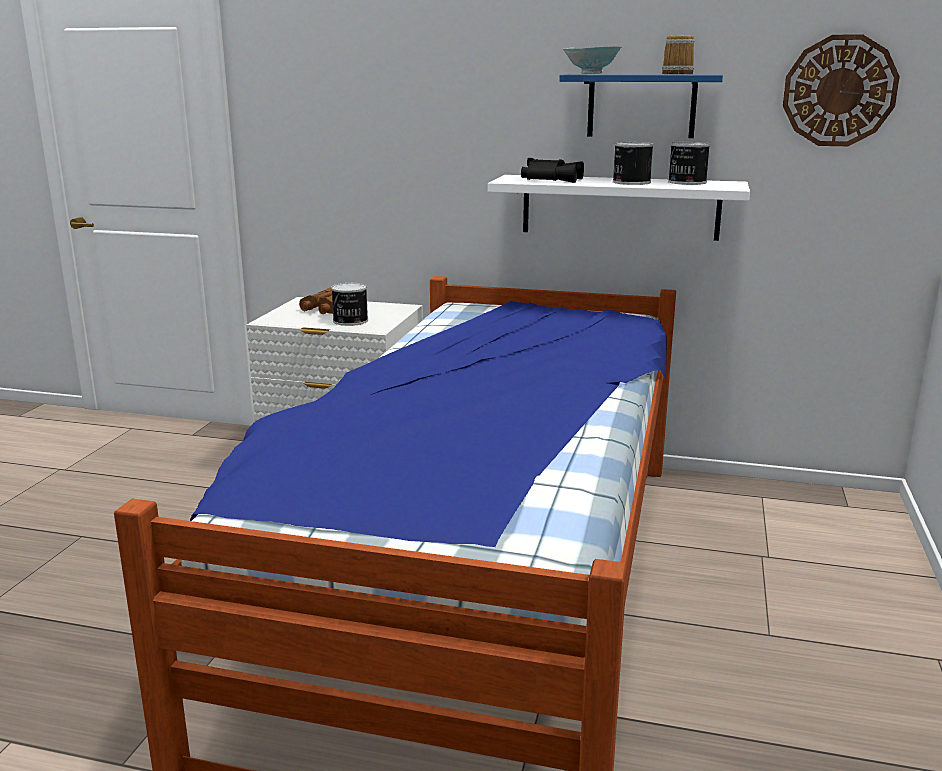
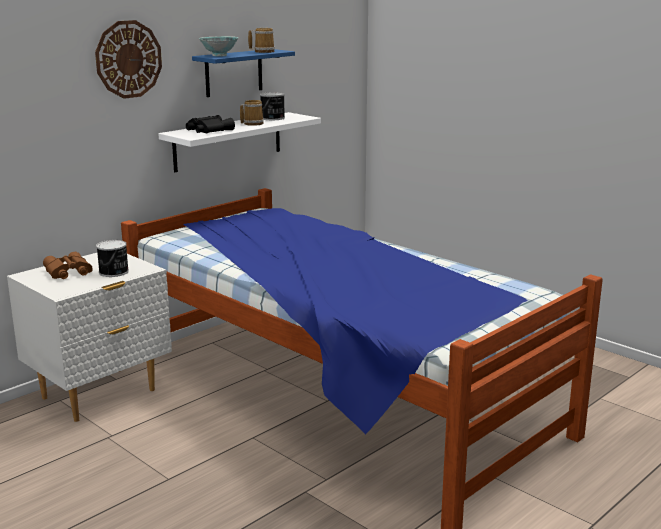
camera: 60 degrees left, 0 degrees up
(630, 182) = (252, 124): can -> mug
(839, 91) = (321, 53): wall clock -> wall clock (128, 59)

